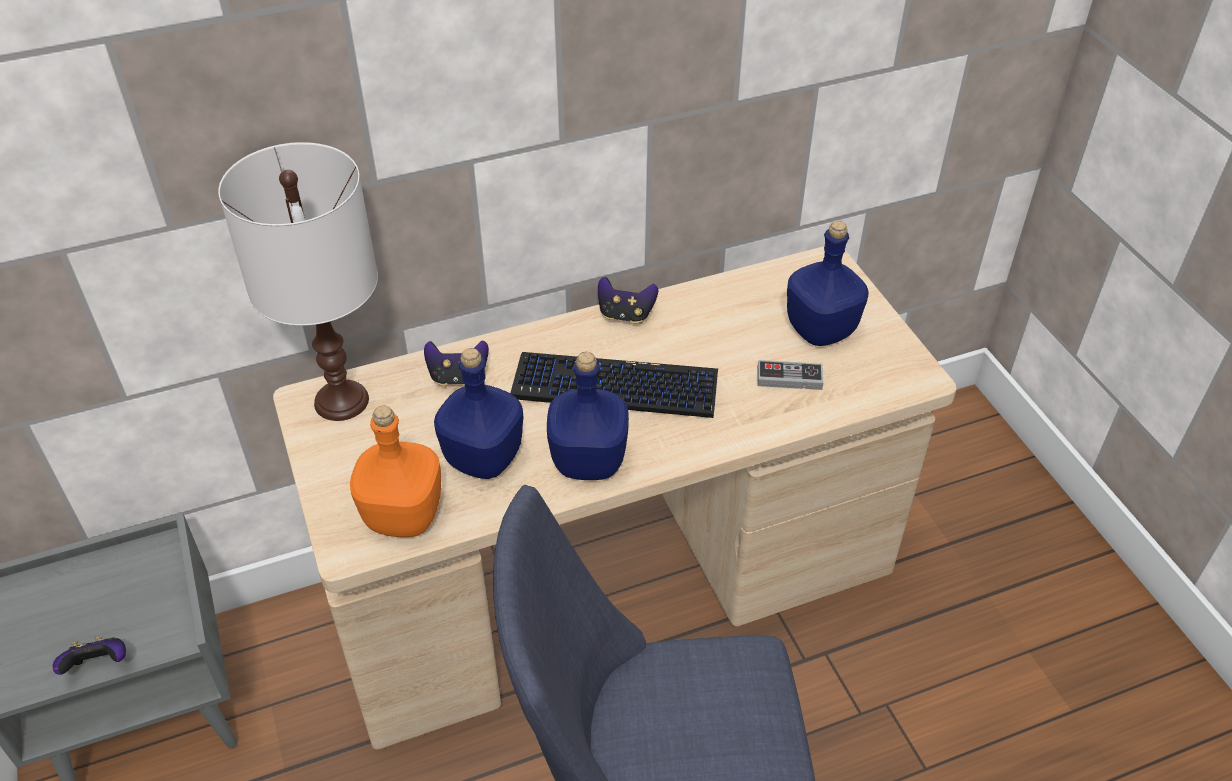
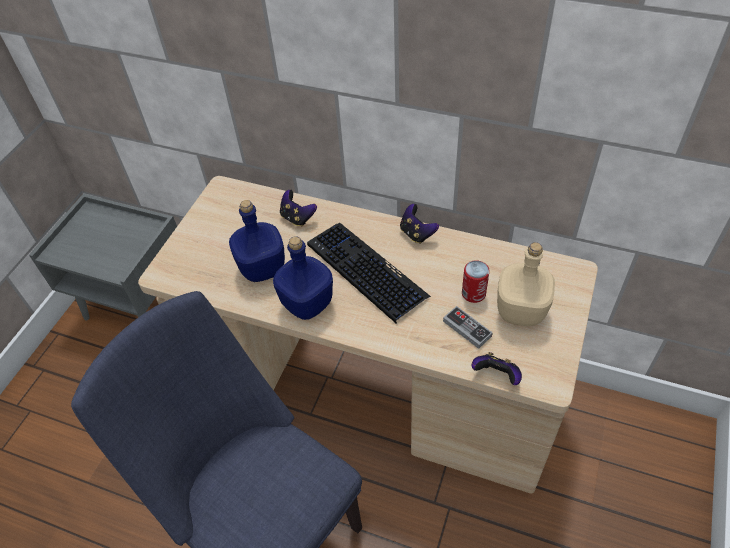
camera: 45 degrees right, 5 degrees up
(99, 665) = (85, 265): game controller -> game controller (496, 376)
(340, 400) = (235, 198): white table lamp -> none
(405, 516) = (199, 274): orange bottle -> none
(756, 340) = (473, 293): none -> can
(821, 330) = (520, 312): blue bottle -> beige bottle

